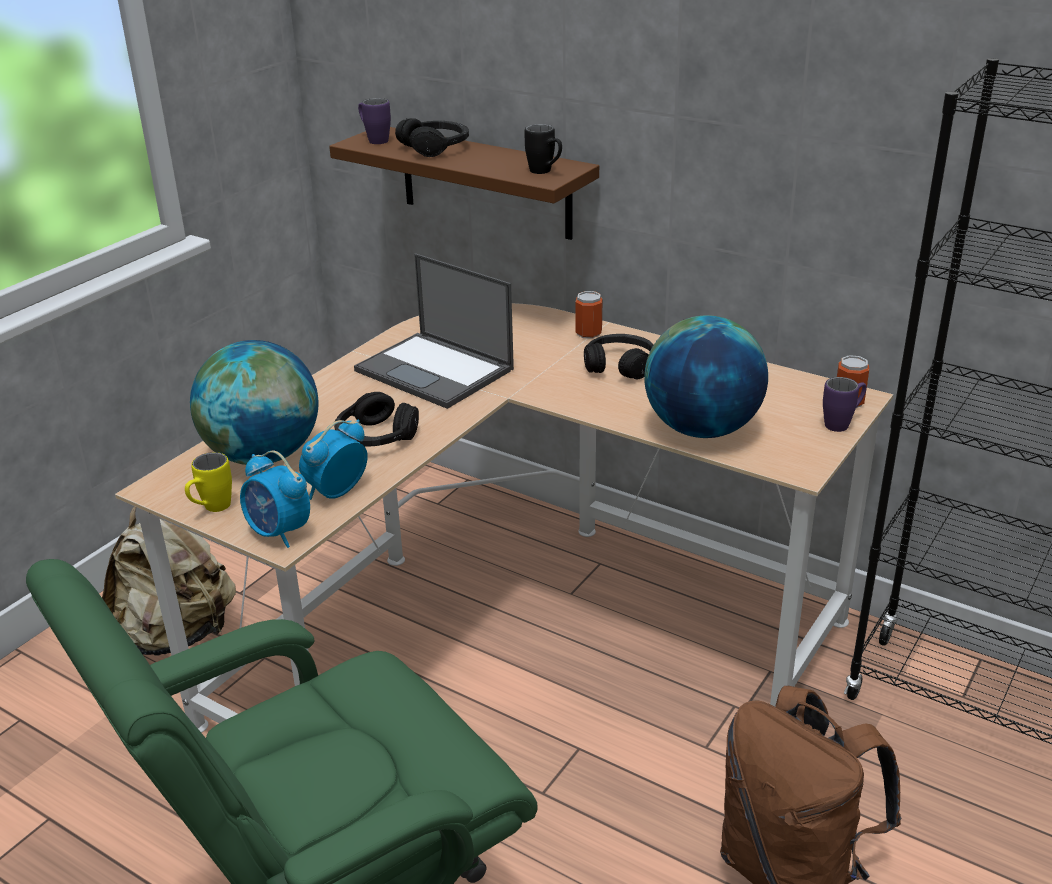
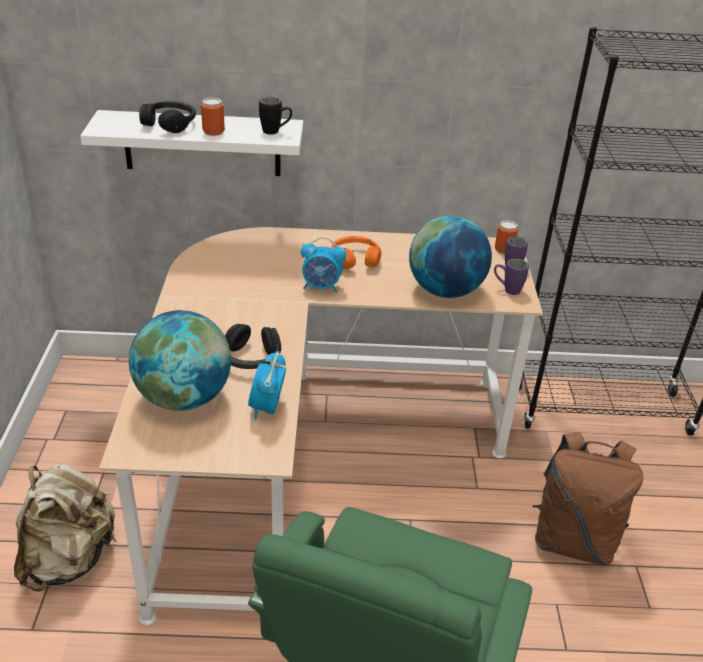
camera: 35 degrees left, 5 degrees up
(211, 509) = (191, 452): yellow mug -> none
(279, 533) = (260, 452): alarm clock -> alarm clock (322, 287)
(374, 140) = (112, 124): purple mug -> purple mug (507, 289)
(436, 370) = (238, 295): laptop -> none
(485, 182) = (202, 143): brown shelf -> white shelf
(588, 333) = (311, 240): can -> can (213, 132)
(620, 366) = (355, 260): black headphones -> orange headphones

